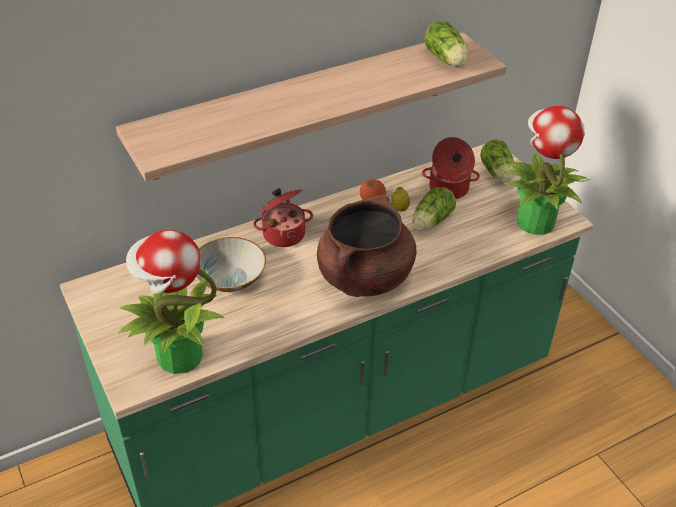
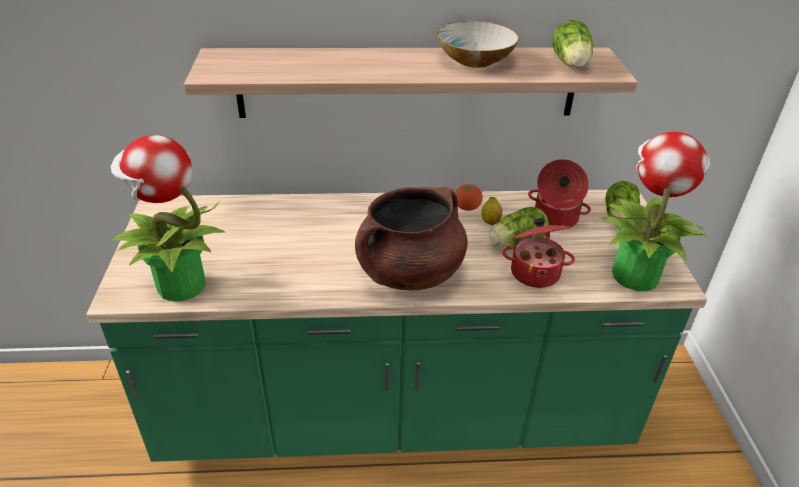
camera: 25 degrees right, 5 degrees down
(229, 278) = (281, 233): bowl -> bowl (474, 60)
(283, 233) = (360, 211): cooking pot -> cooking pot (535, 272)

